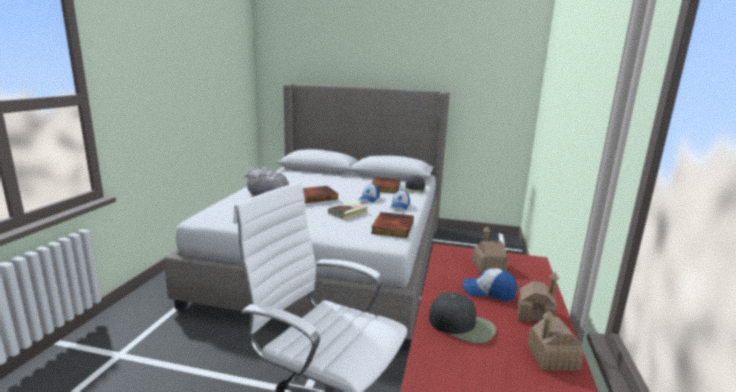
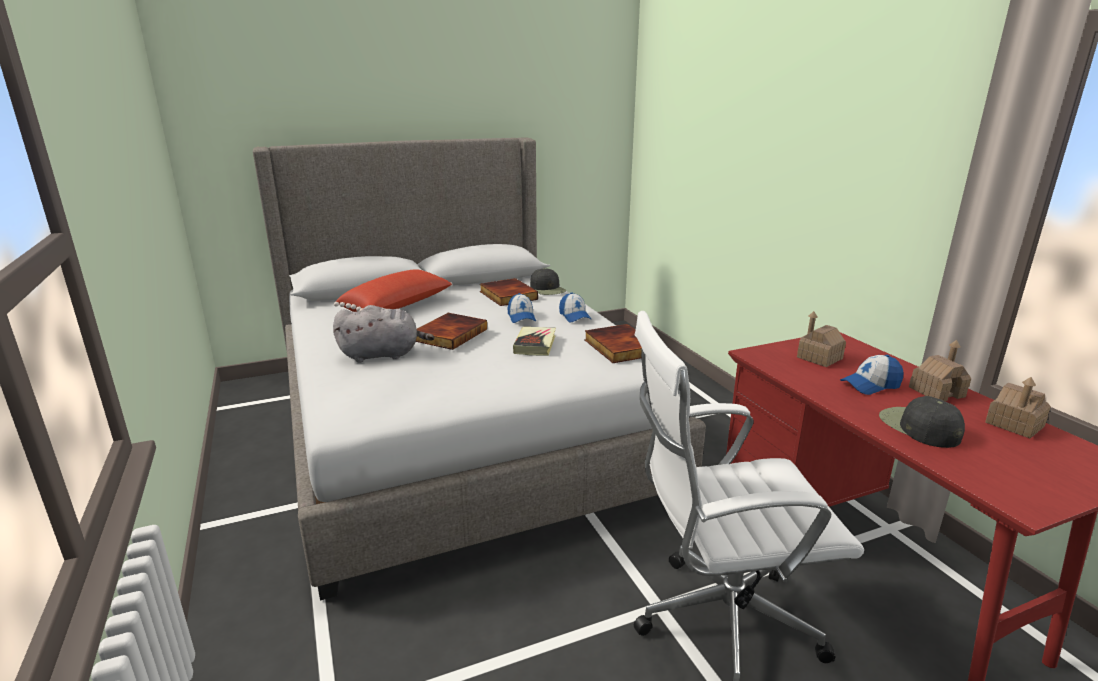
camera: 35 degrees left, 5 degrees up
(318, 180) = (398, 307): none -> red pillow
(462, 325) = (918, 427): black cap -> black cap turned 105 degrees counterclockwise

